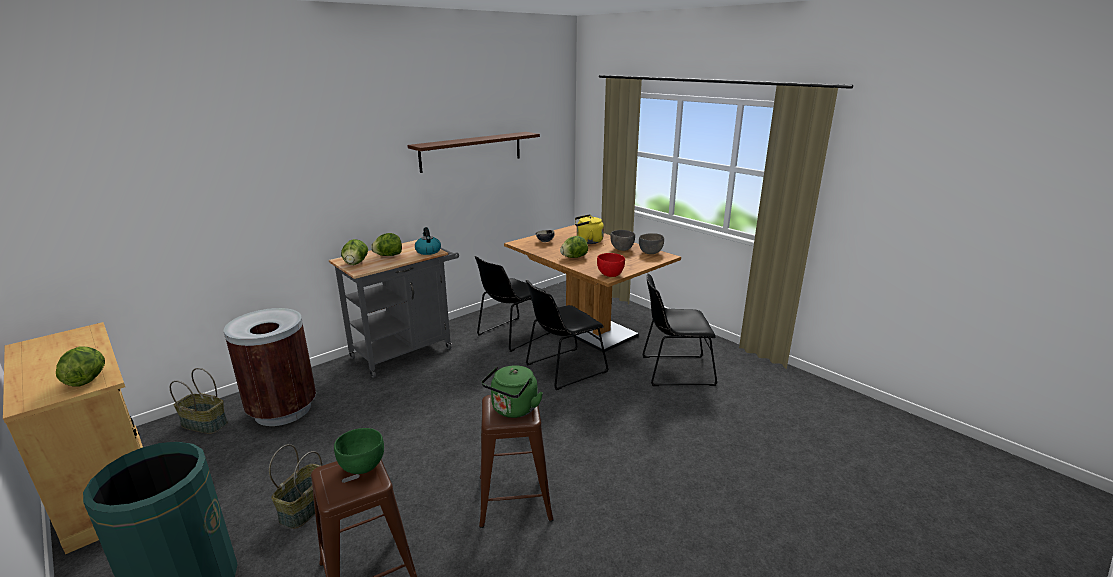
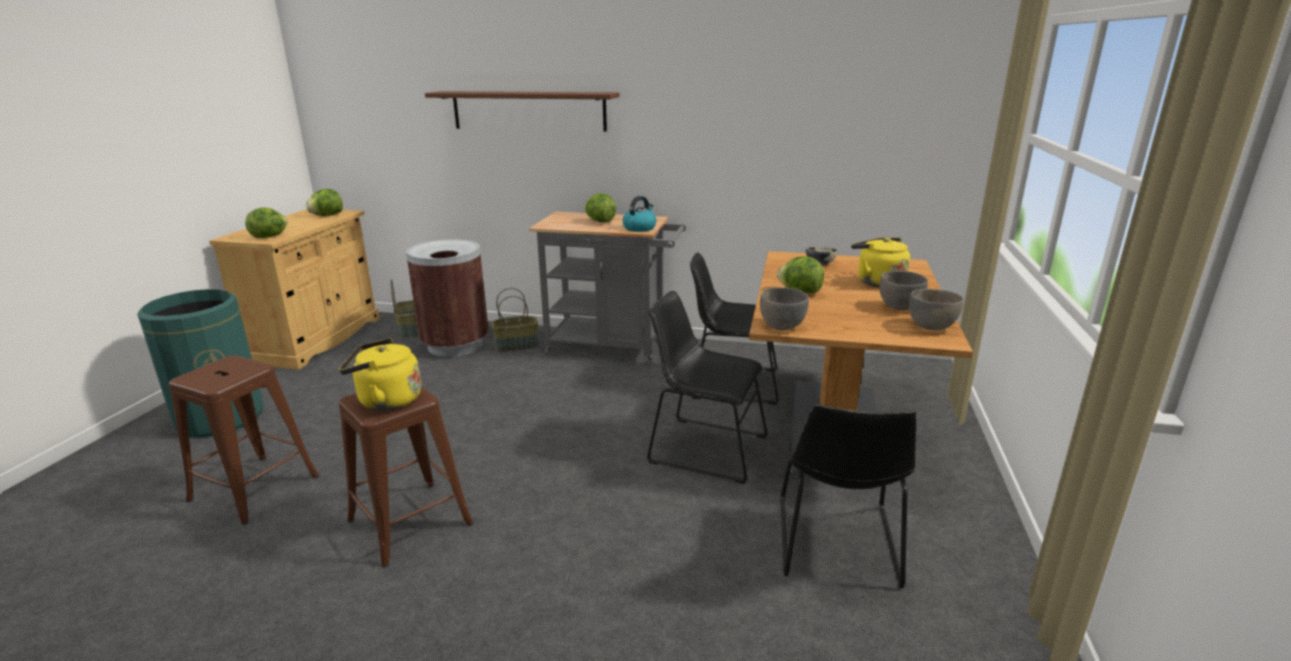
camera: 55 degrees right, 0 degrees up
(306, 507) = (331, 417): basket -> basket (517, 345)
(355, 263) = (560, 219): lettuce -> lettuce (327, 215)
(363, 467) = (239, 371): green bowl -> none
(471, 151) = (770, 110): brown shelf -> brown shelf (528, 111)
(513, 410) = (386, 401): green kettle -> yellow kettle
(610, 275) = (781, 326): red bowl -> grey bowl
(674, 370) = (837, 544): black chair -> black chair turned 135 degrees counterclockwise

